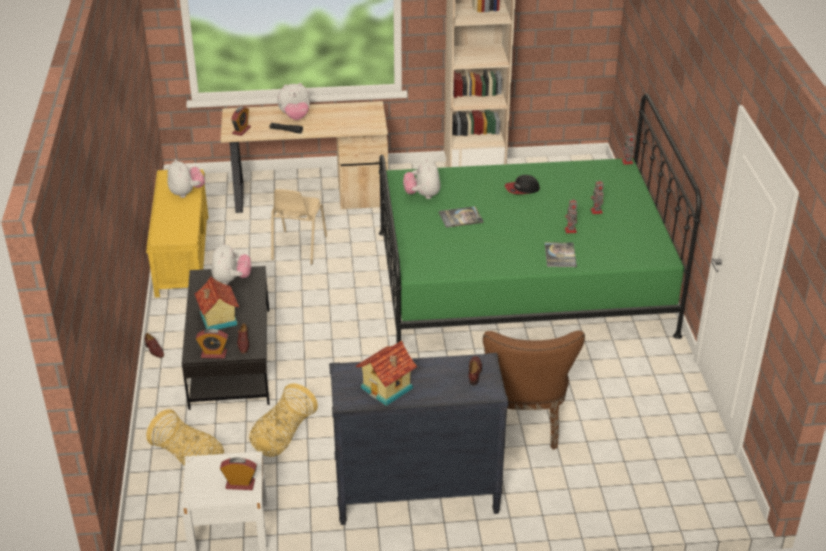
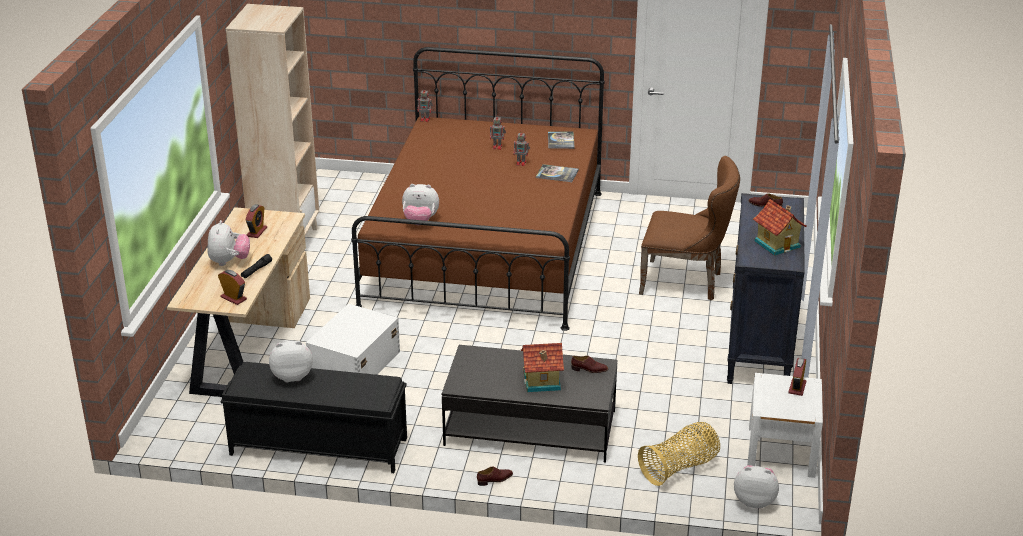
camera: 75 degrees left, 5 degrees down
(182, 254) = (317, 446): yellow bench -> black bench
(214, 354) = (600, 388): alarm clock -> alarm clock (256, 232)
(232, 280) = (475, 367): plush toy -> plush toy (754, 501)
(283, 436) = (663, 407): basket -> none
(298, 248) = (354, 364): beige chair -> white storage box
(460, 217) = (471, 208): book -> book (561, 141)
(521, 281) = (486, 247): green bed -> brown bed
(522, 189) = (440, 172): cap -> none

